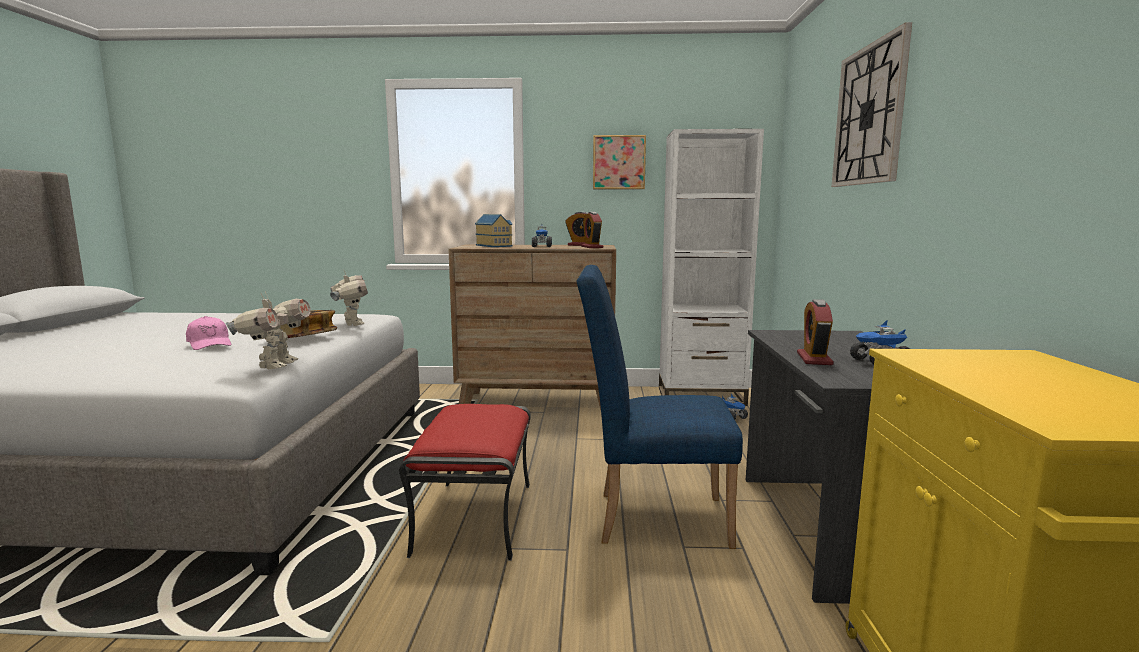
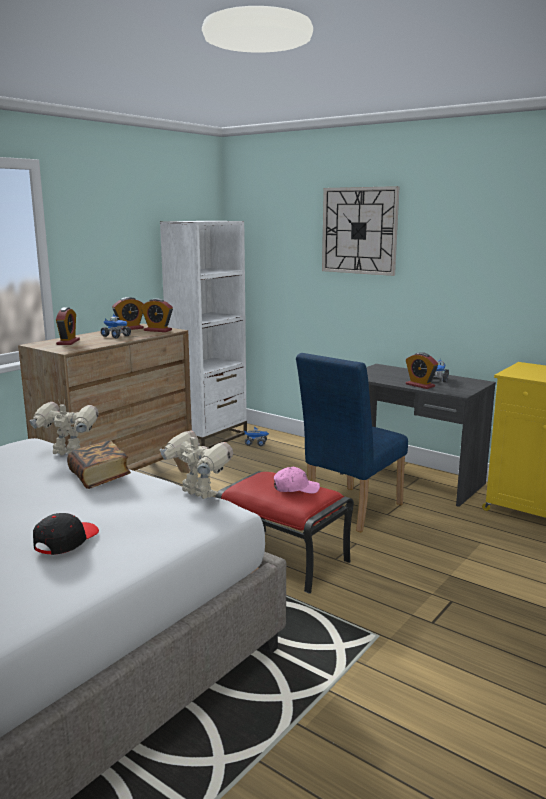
camera: 55 degrees left, 5 degrees up
(136, 355) = (66, 541): none -> black cap
(209, 344) = (68, 509): pink cap -> pink cap (295, 488)
(494, 245) = (68, 342): toy house -> alarm clock
(619, 162) = (125, 245): picture -> none

